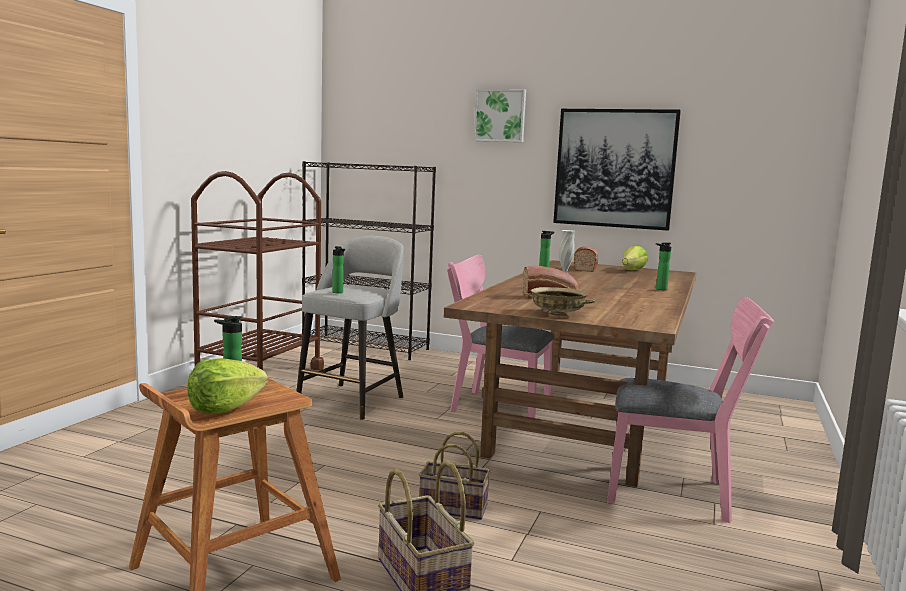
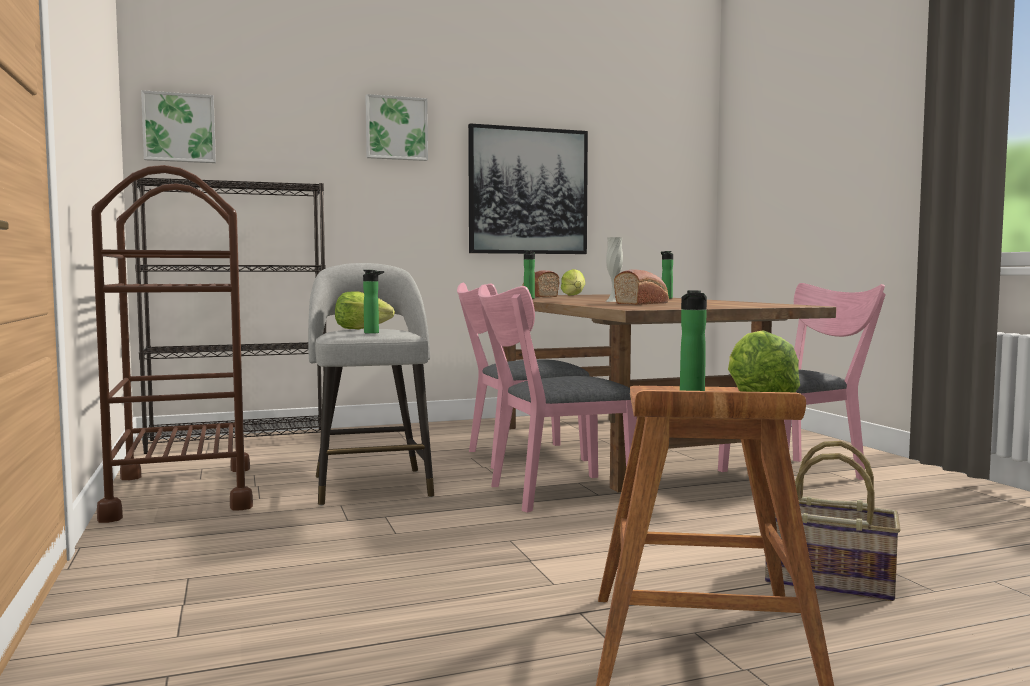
camera: 40 degrees left, 5 degrees down
(352, 122) = (179, 128): none -> picture
(356, 286) = (361, 328): none -> lettuce
(435, 442) = (551, 493): none -> pink chair
(451, 508) = (704, 531): basket -> none
(557, 314) = (719, 306): beige bowl -> none

